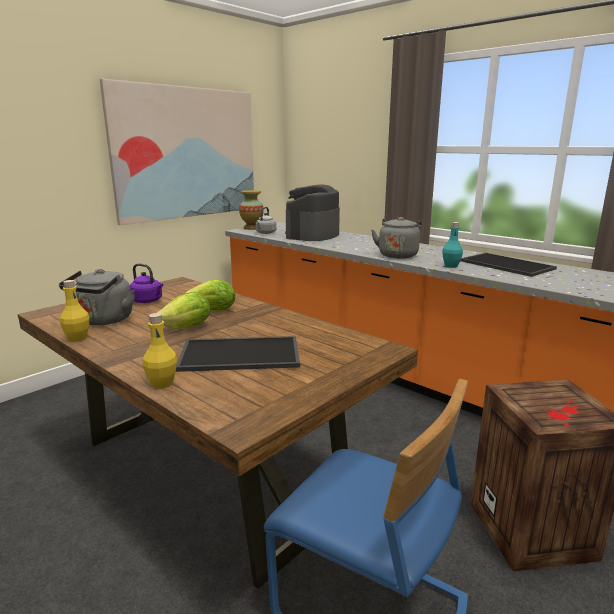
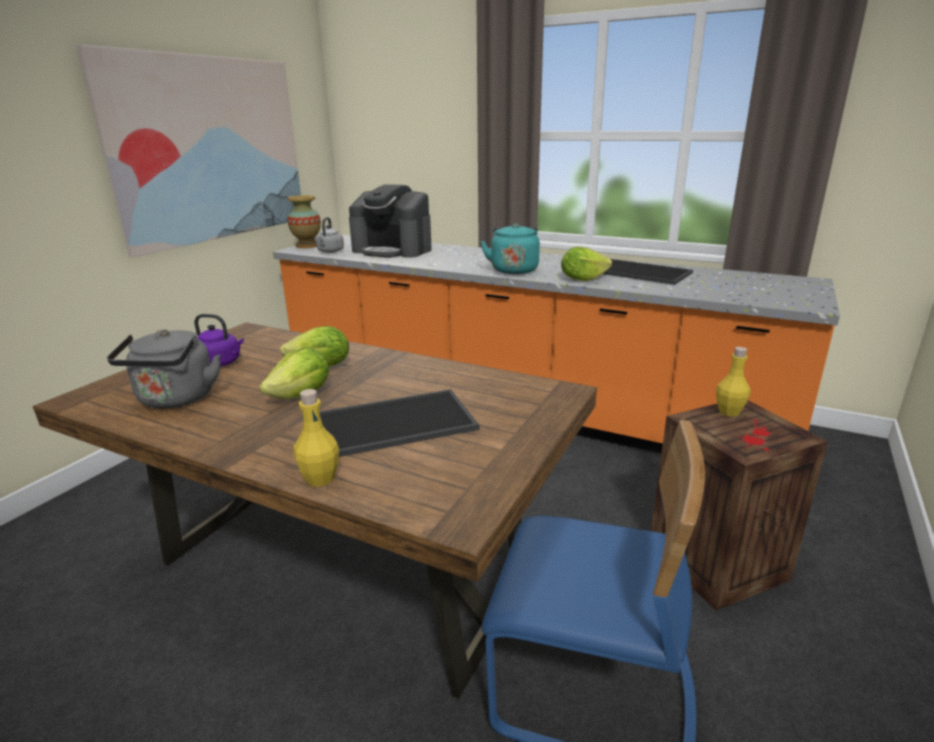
camera: 15 degrees left, 5 degrees up
(77, 338) = (154, 431): yellow bottle -> yellow bottle (729, 412)
(312, 235) = (393, 250): coffee machine -> coffee machine turned 75 degrees counterclockwise
(398, 255) = (514, 269): grey kettle -> turquoise kettle
(451, 266) = (582, 279): turquoise bottle -> lettuce

